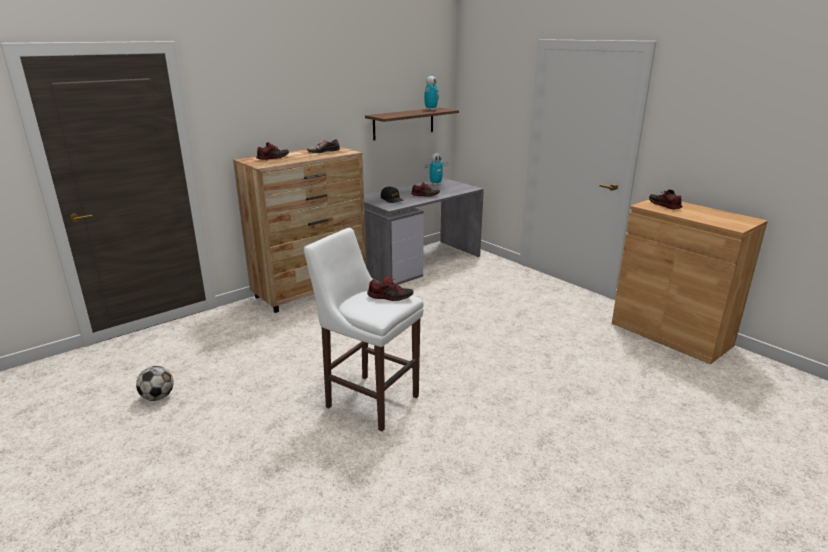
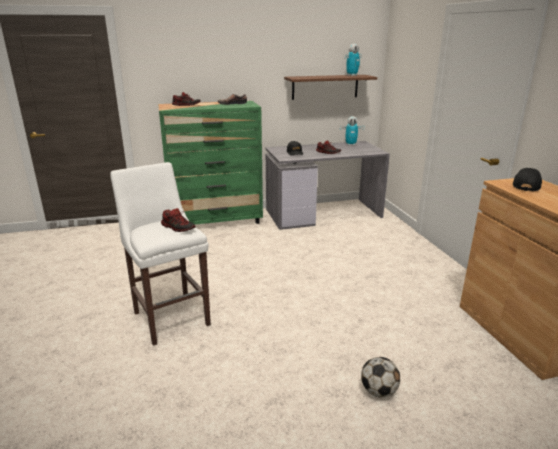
camera: 25 degrees right, 0 degrees up
(158, 397) = (42, 274): football -> football (378, 391)
(311, 291) = (216, 220): brown dresser -> green dresser
(664, 205) = (526, 185): shoe -> black cap

